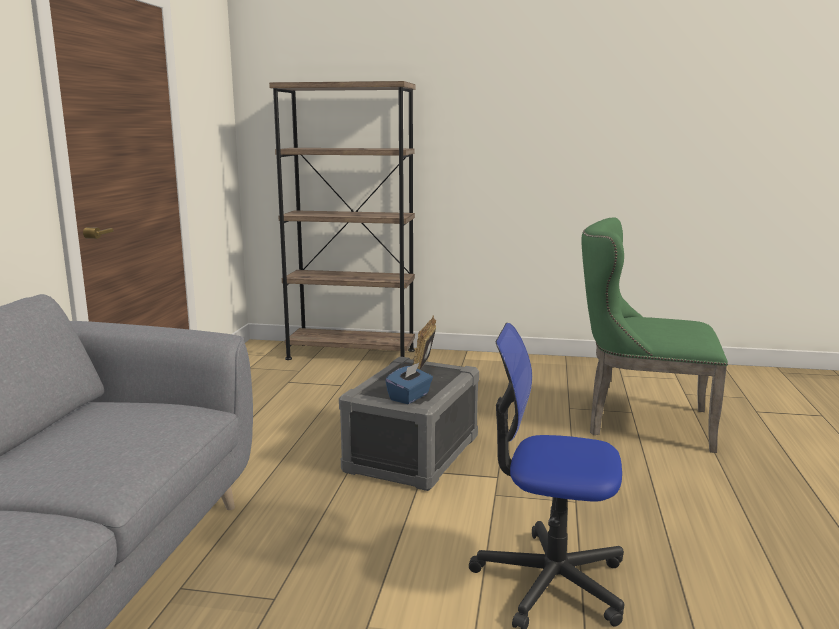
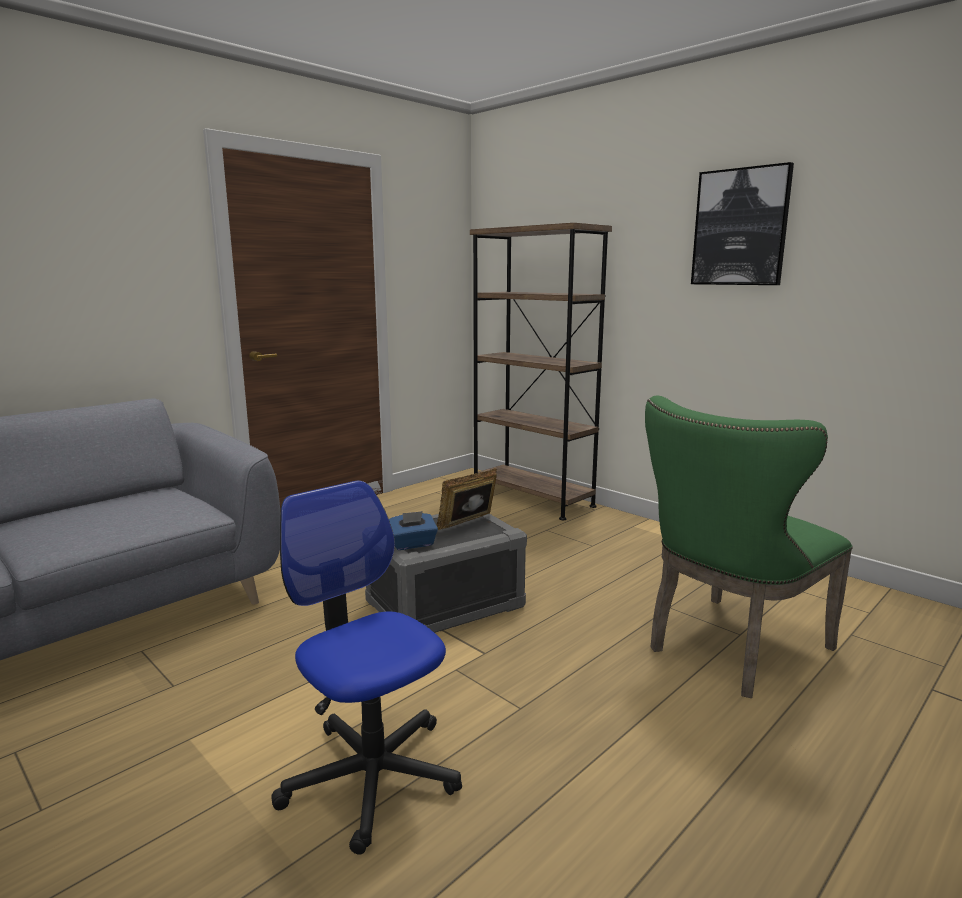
camera: 35 degrees right, 0 degrees up
(537, 90) = (740, 227): none -> picture
(639, 423) = (730, 650): green chair -> green chair turned 90 degrees counterclockwise

